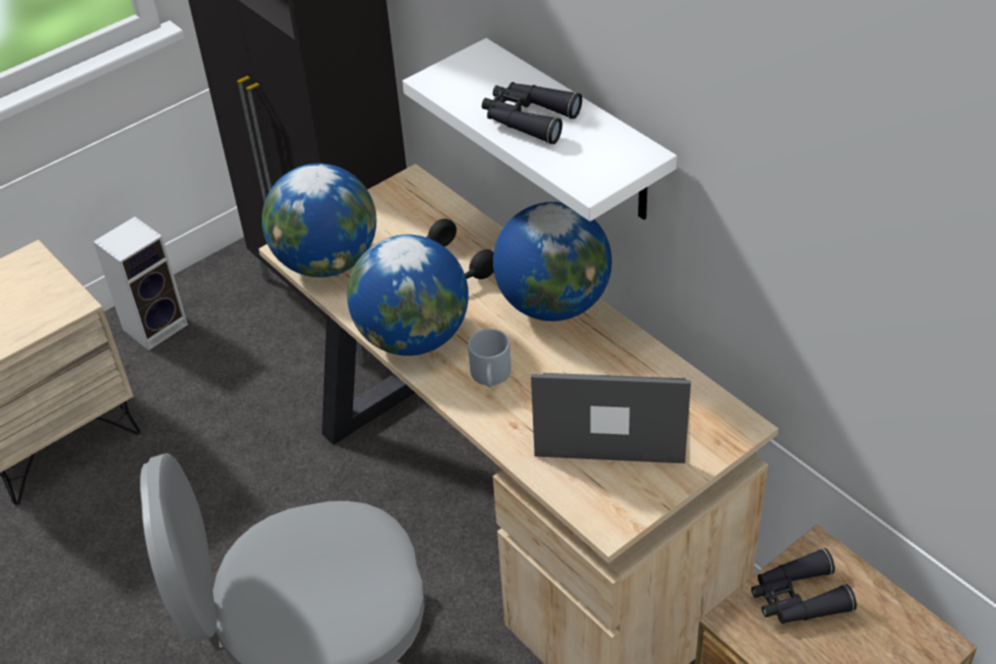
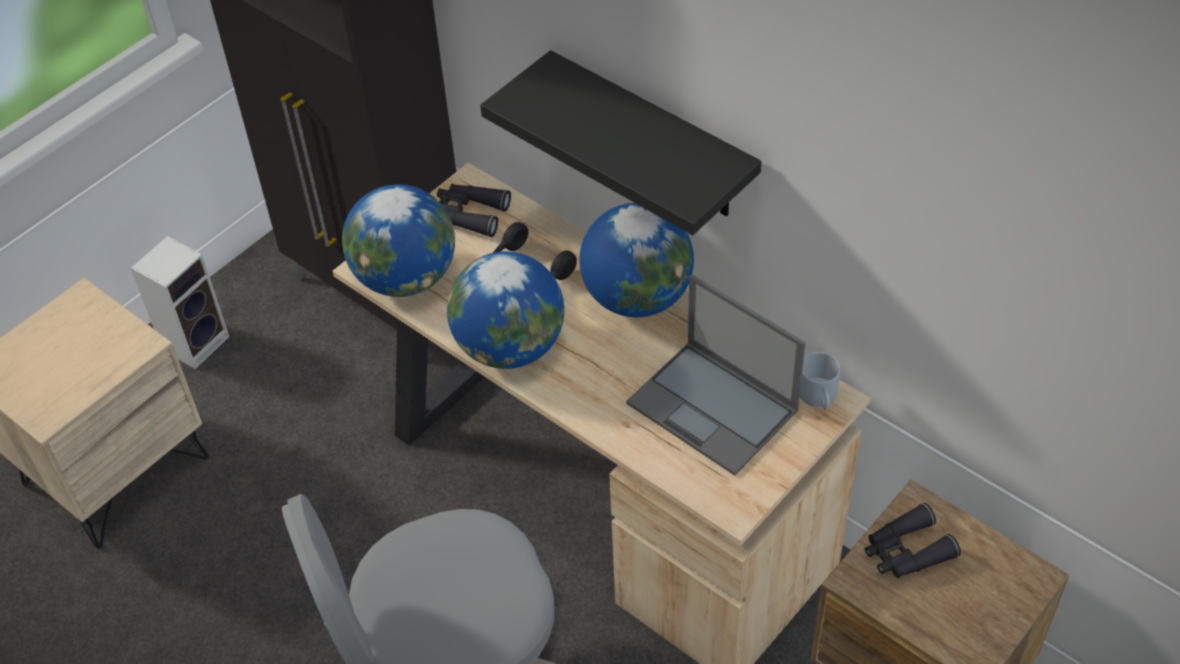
camera: 10 degrees left, 5 degrees up
(491, 376) = (594, 378): grey mug -> grey mug (819, 397)
(528, 119) = (613, 136): black binoculars -> black binoculars (469, 214)
(576, 133) = (652, 138): white shelf -> black shelf
(609, 419) = (714, 408): laptop -> laptop turned 135 degrees counterclockwise

